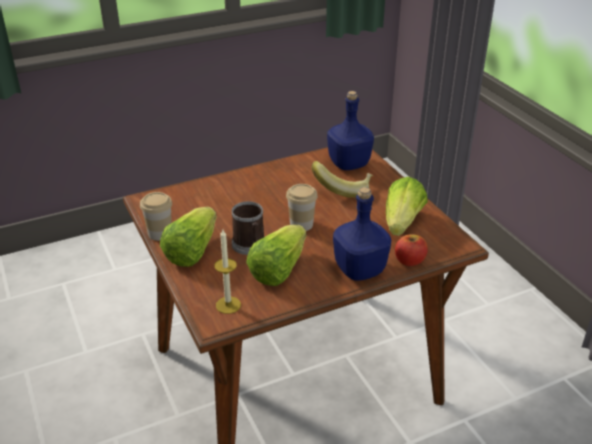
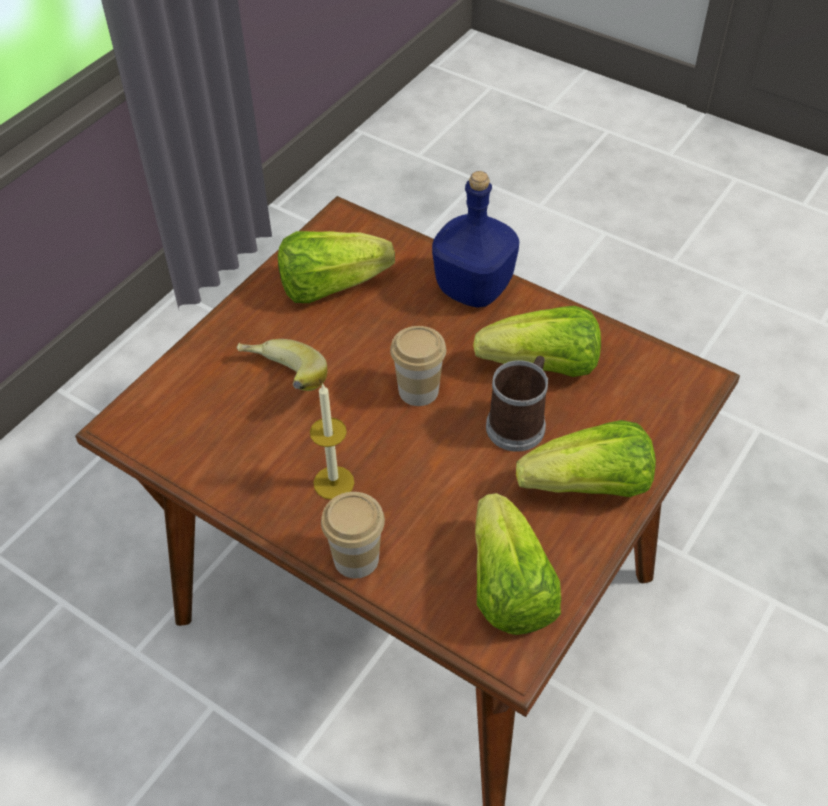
camera: 120 degrees left, 15 degrees up
(160, 233) = (584, 559): cup -> cup (356, 558)
(172, 209) = (508, 588): none -> lettuce
(228, 305) = (654, 382): candle -> candle (333, 483)
(349, 163) = (189, 408): blue bottle -> none
(409, 261) = (416, 251): apple -> none

